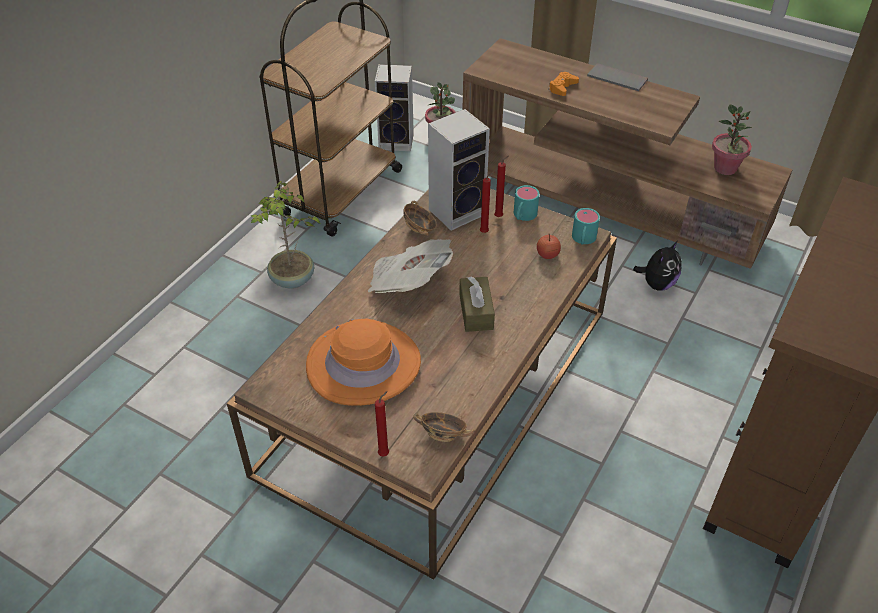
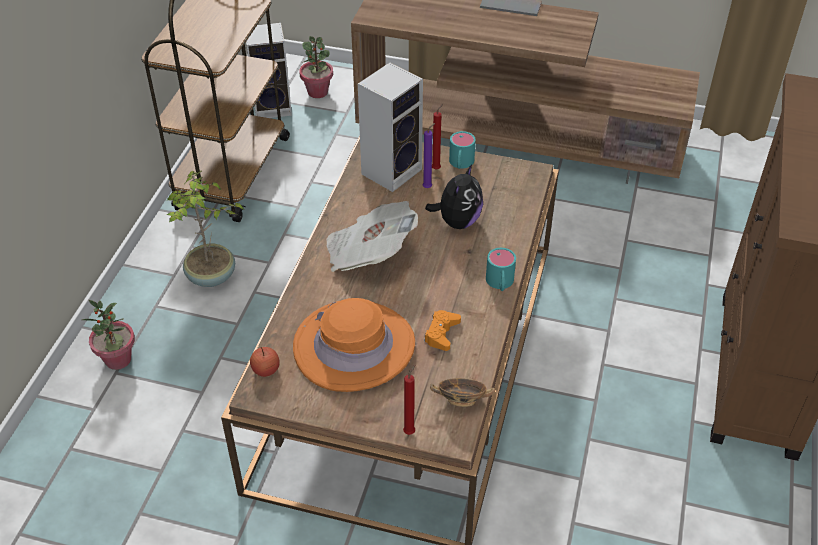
camera: 15 degrees left, 0 degrees up
(420, 228) = (360, 195): bowl -> none
(476, 311) = (449, 270): brown tissue box -> none
(485, 232) = (428, 187): red candle -> purple candle
(547, 255) = (499, 199): apple -> apple (266, 370)
(562, 87) = (459, 23): orange game controller -> orange game controller (441, 333)
(583, 240) = (529, 177): turquoise mug -> turquoise mug (500, 284)
(657, 284) = (591, 210): plush toy -> plush toy (457, 221)
(725, 168) = (636, 81): potted plant -> potted plant (118, 360)

